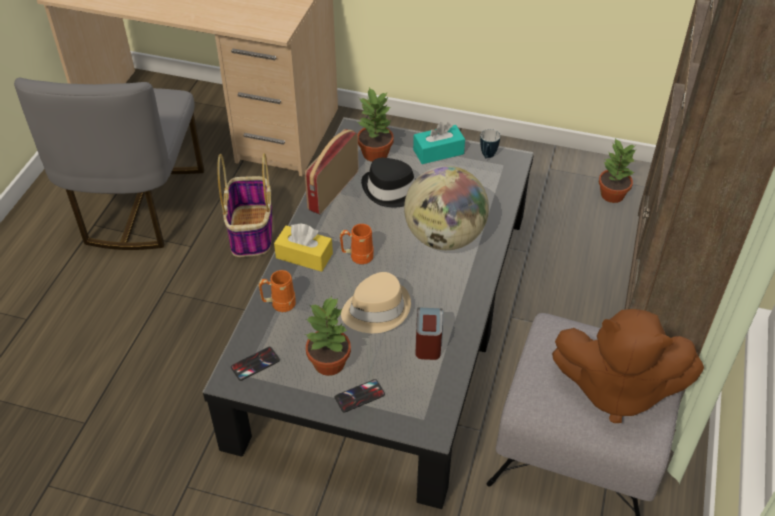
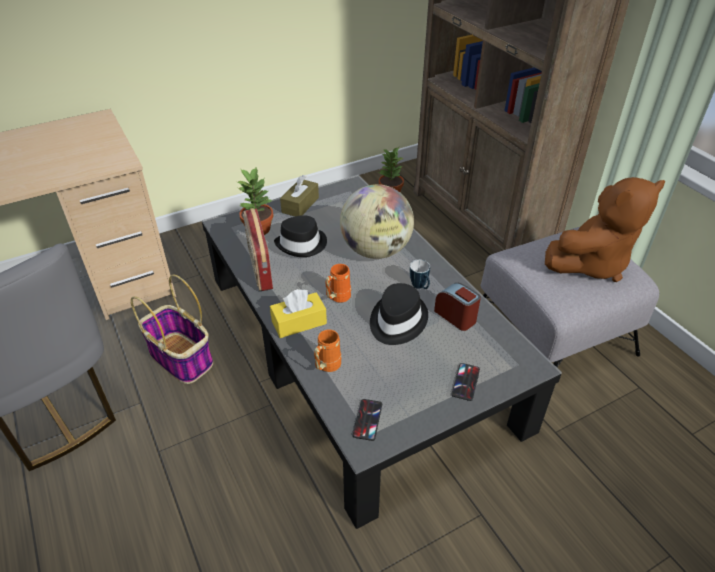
camera: 45 degrees left, 5 degrees down
(330, 363) = (417, 377): potted plant -> none
(376, 309) = (397, 321): beige hat -> black hat
(438, 152) = (300, 205): turquoise tissue box -> brown tissue box
(487, 157) = (335, 191): mug -> mug (420, 287)

